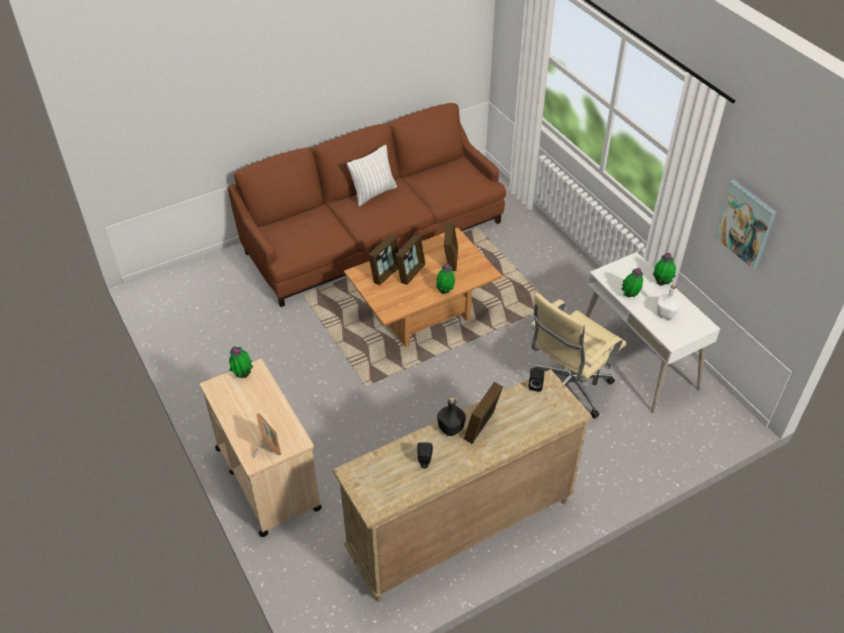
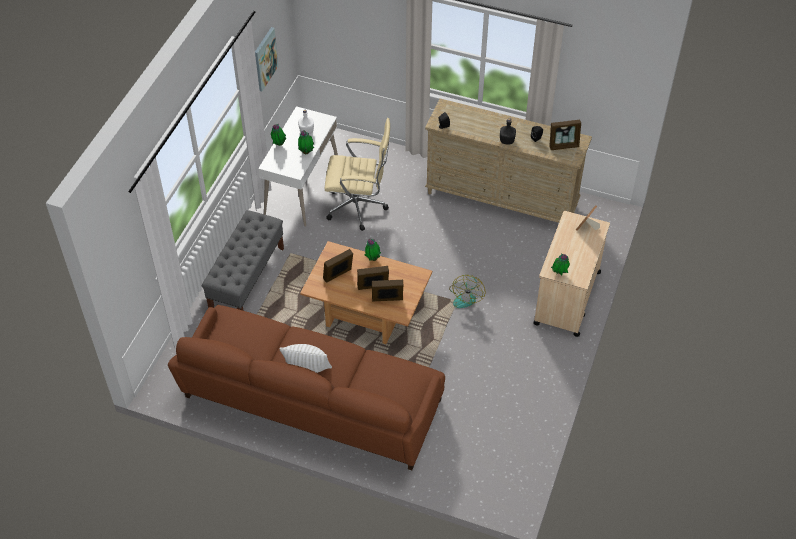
camera: 130 degrees left, 5 degrees up
(363, 397) = (466, 296): none -> fan
(481, 427) = (493, 130): picture frame -> picture frame (563, 145)
(547, 263) = (247, 279): none -> grey bench

